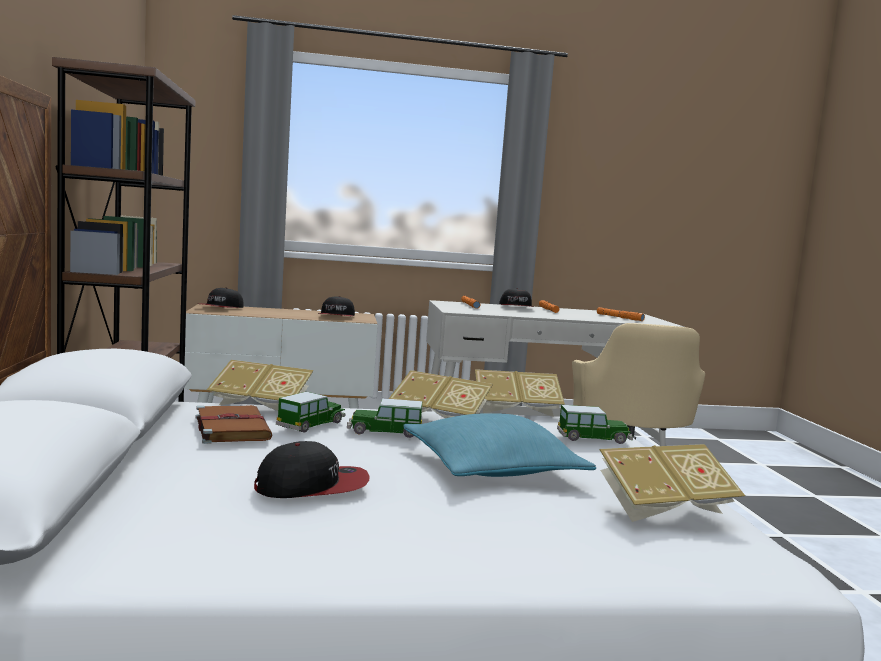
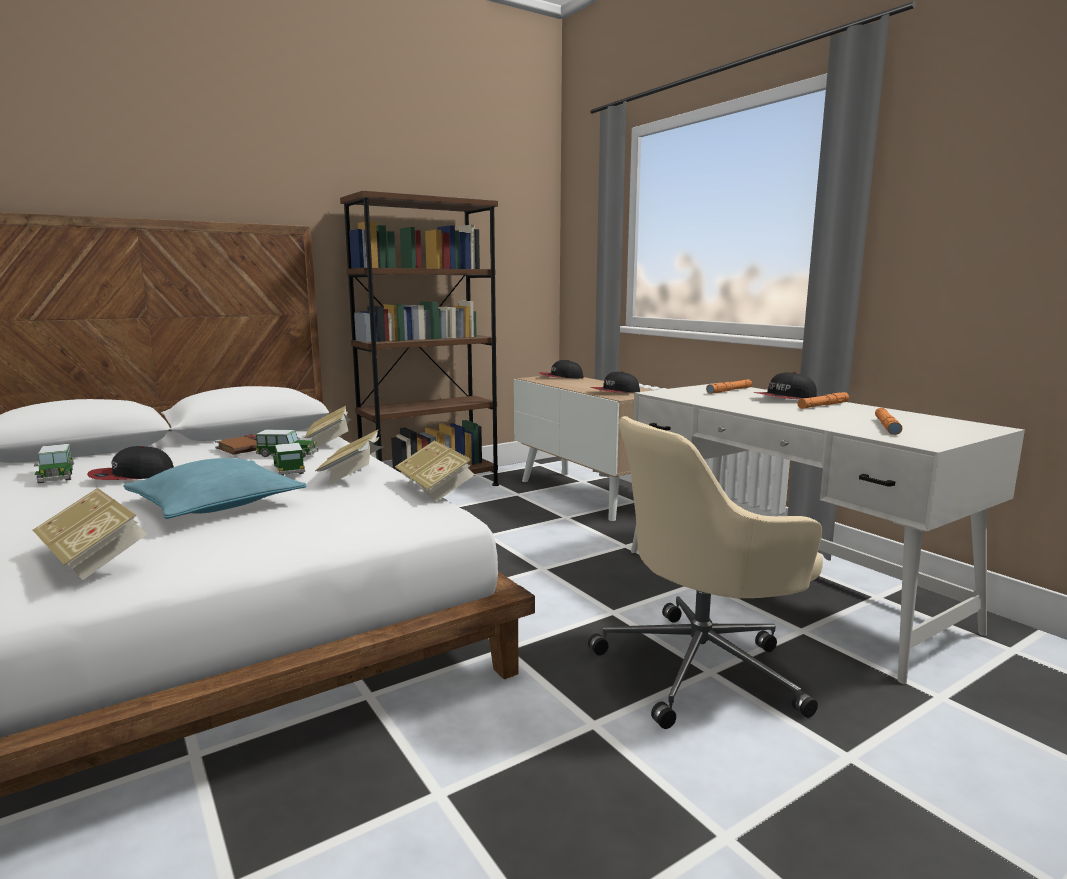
camera: 65 degrees right, 5 degrees up
(312, 486) = (132, 476): cap -> cap turned 105 degrees clockwise
(594, 438) = (351, 521): toy car -> toy car (57, 476)

